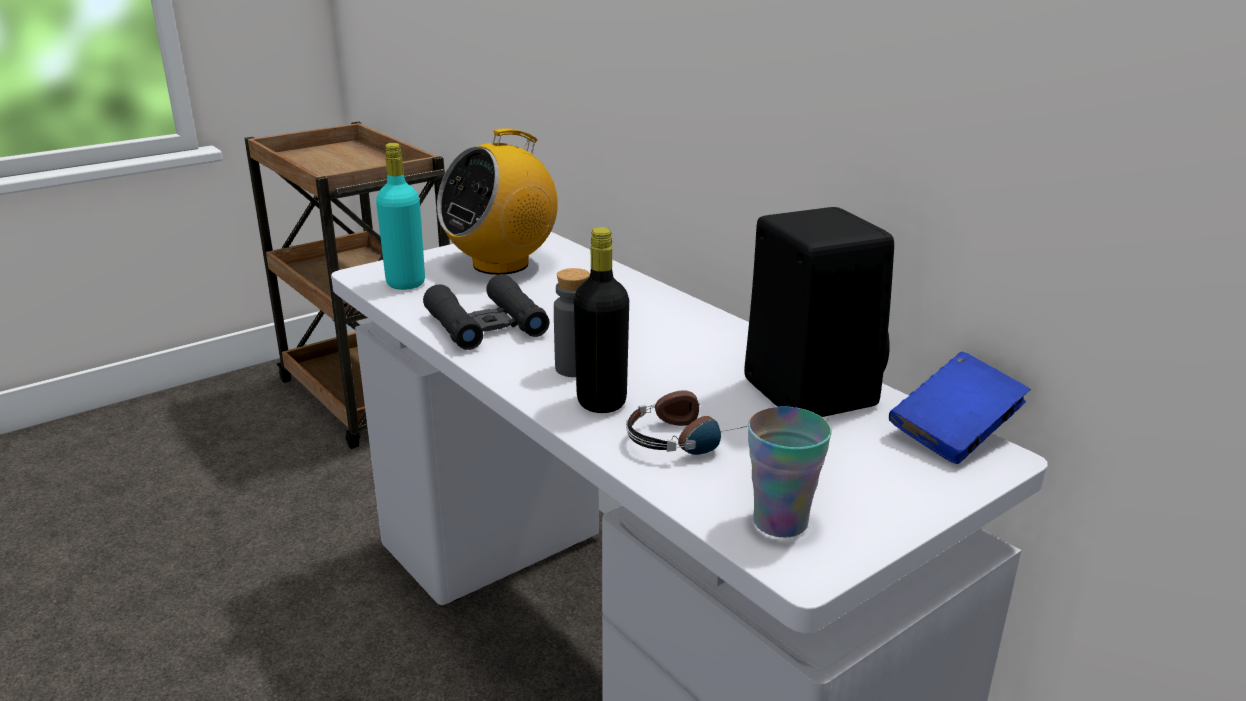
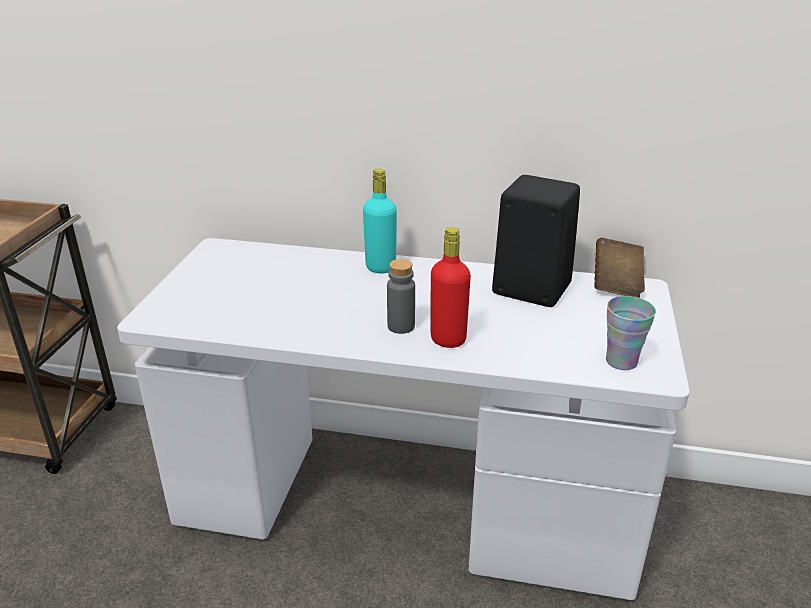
camera: 40 degrees left, 5 degrees up
(405, 283) = (192, 314): turquoise bottle -> turquoise bottle (380, 267)
(486, 325) = (302, 321): black binoculars -> none
(501, 264) = (235, 275): radio -> none
(601, 402) = (448, 339): black bottle -> red bottle
(688, 437) = (519, 339): headphones -> none
(954, 433) = (616, 283): blue book -> brown book

